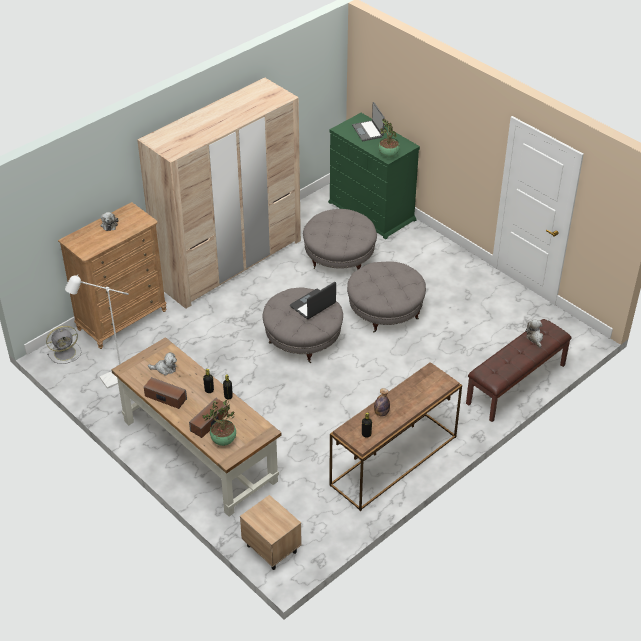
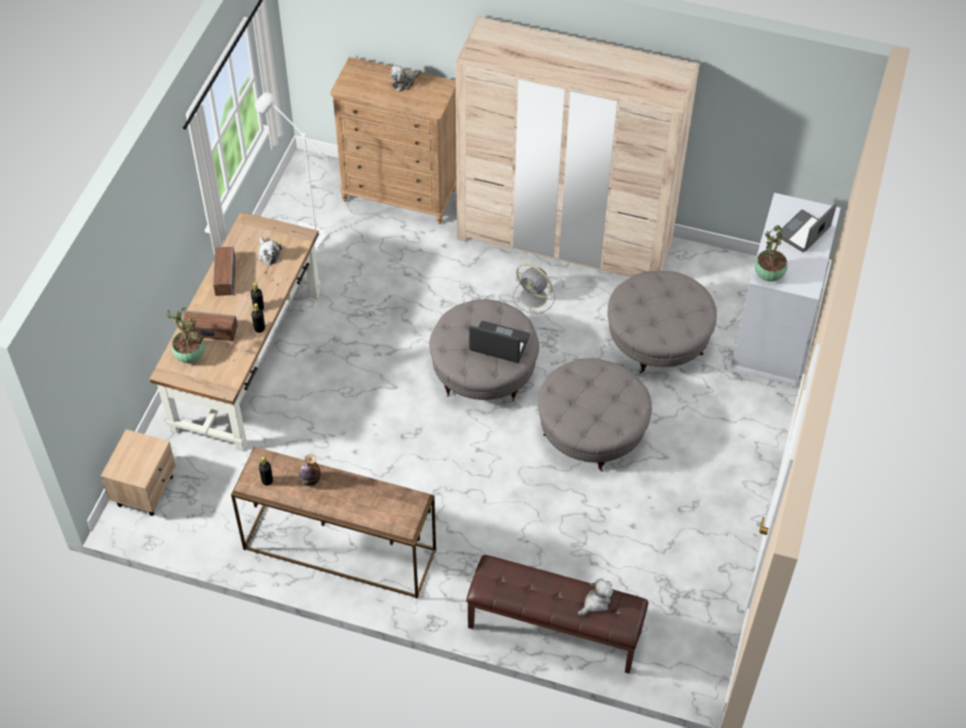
camera: 60 degrees right, 10 degrees up
(66, 352) = (319, 176): grey fan -> grey fan (534, 298)
(372, 211) = (774, 333): green dresser -> white dresser

